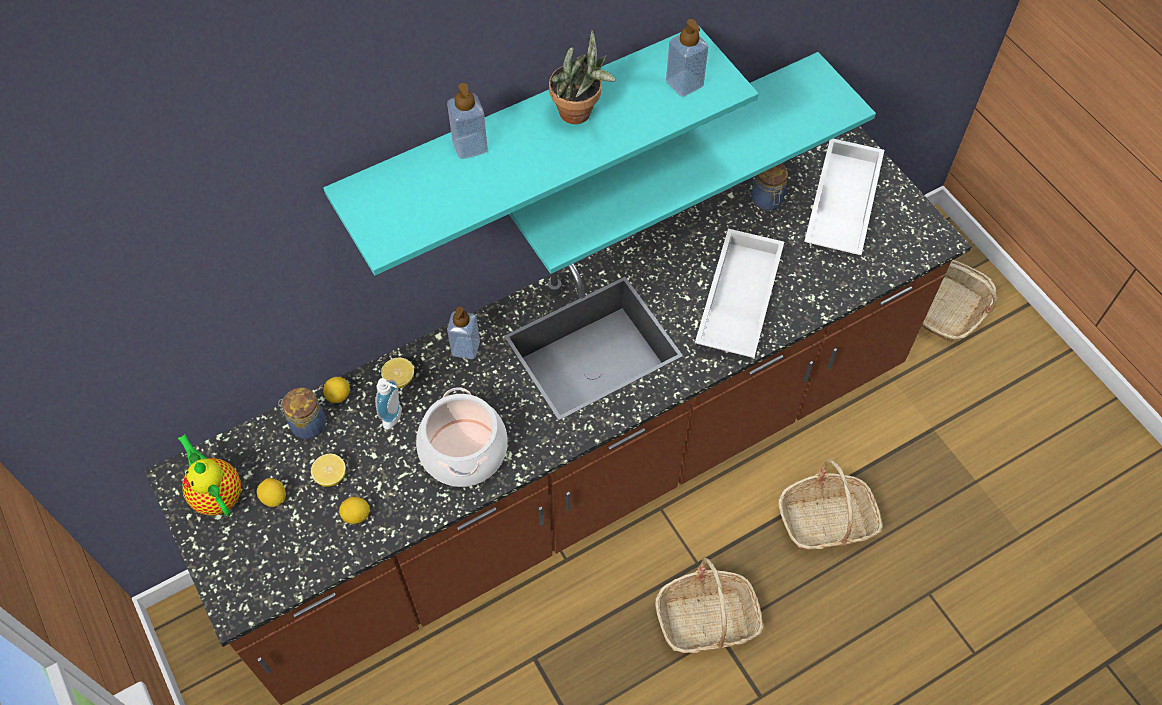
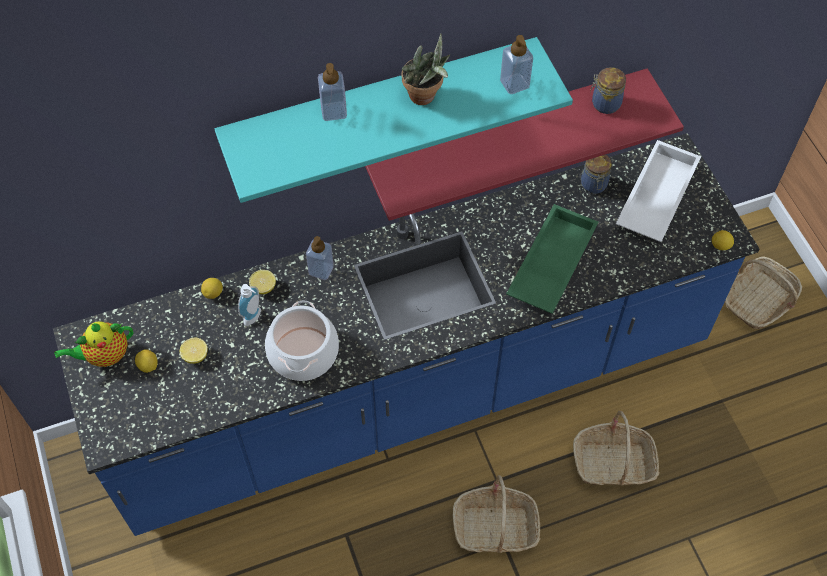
camera: 10 degrees right, 0 degrees up
(216, 494) = (105, 355): teapot -> teapot turned 90 degrees counterclockwise
(307, 424) = (184, 312): jar -> jar (604, 103)
(356, 515) = (209, 390): lemon -> lemon (720, 246)
(581, 476) = (413, 392): brown counter -> blue counter
(662, 147) = (505, 129): turquoise shelf -> red shelf
(736, 299) = (550, 264): white tray -> green tray

